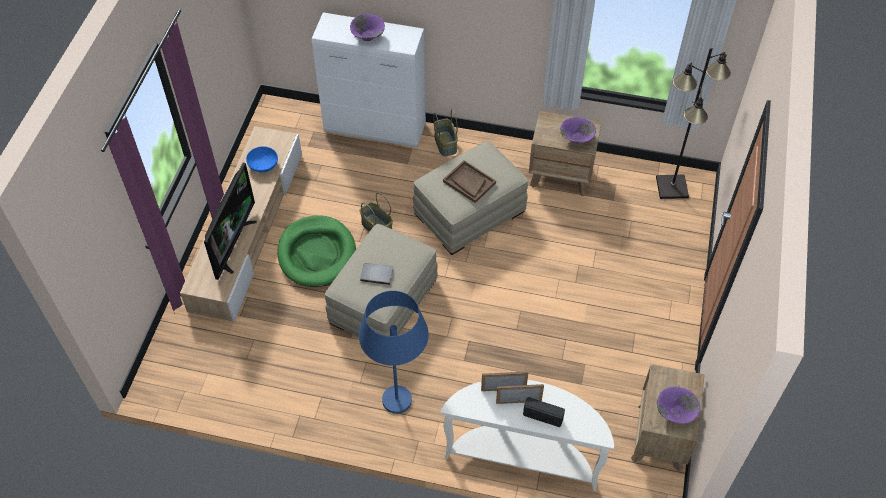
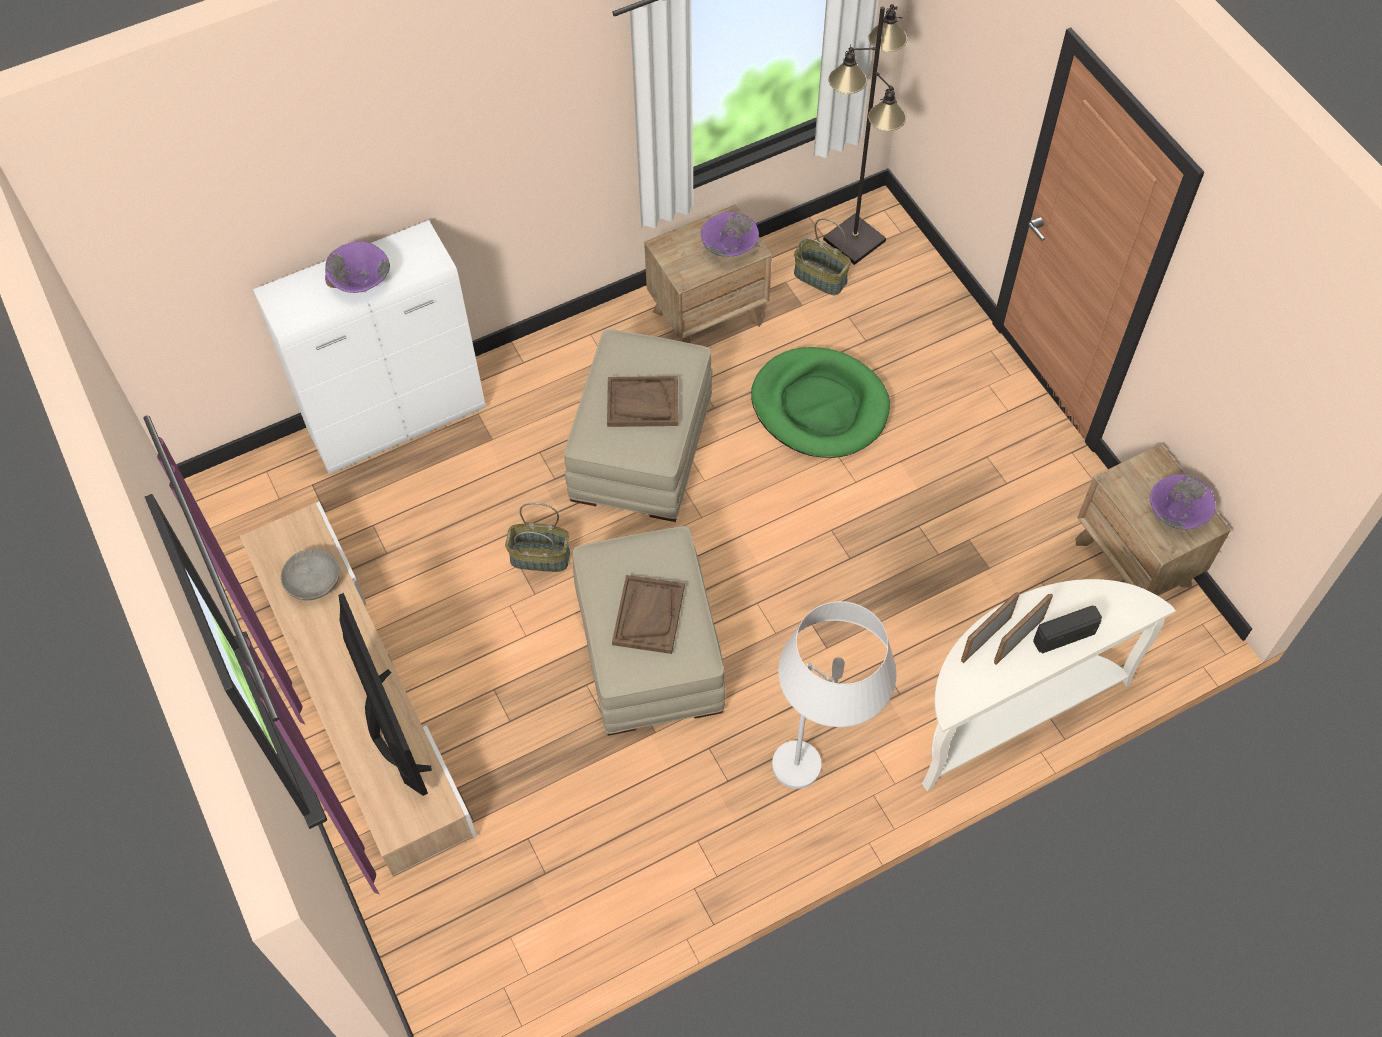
camera: 40 degrees left, 5 degrees up
(263, 165) = (313, 582): blue bowl -> grey bowl
(317, 253) = (494, 653): green dog bed -> green dog bed (819, 406)
(377, 273) = (648, 615): grey book -> brown tray
(399, 415) = (818, 782): blue floor lamp -> white floor lamp
(446, 144) = (518, 376): basket -> basket (821, 277)

